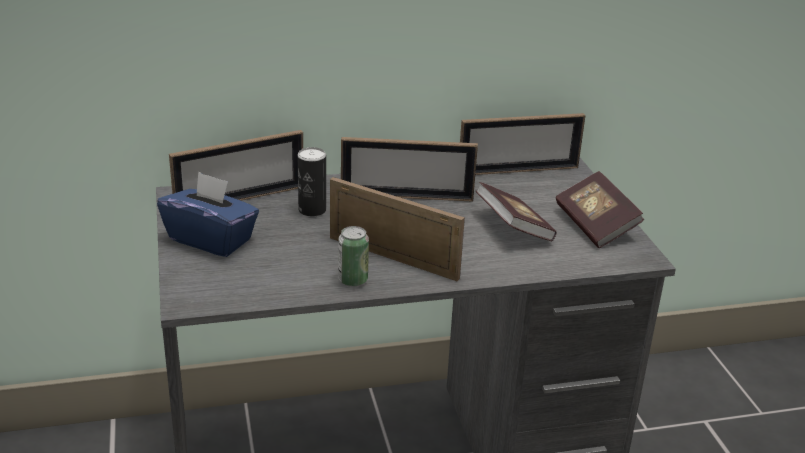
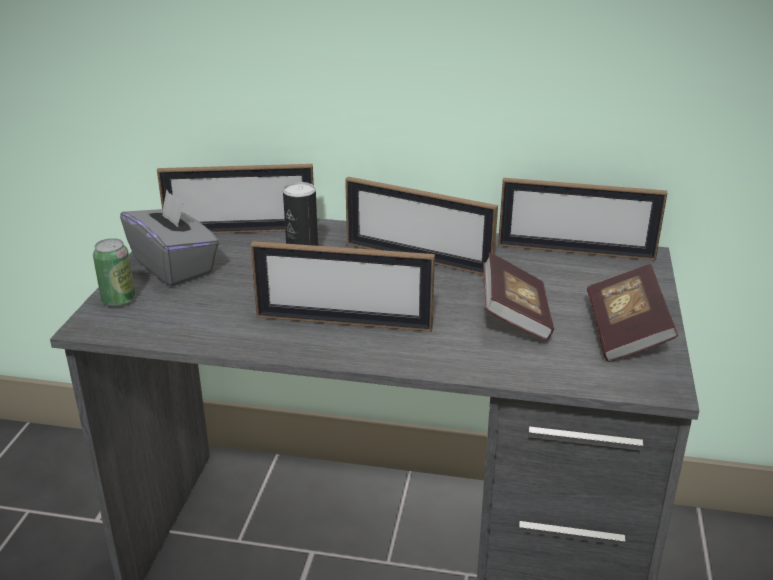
camera: 25 degrees right, 0 degrees up
(211, 239) = (174, 266): blue tissue box -> grey tissue box
(353, 280) = (277, 338): can -> can (118, 300)
(393, 257) = (343, 322): picture frame -> picture frame turned 135 degrees clockwise

